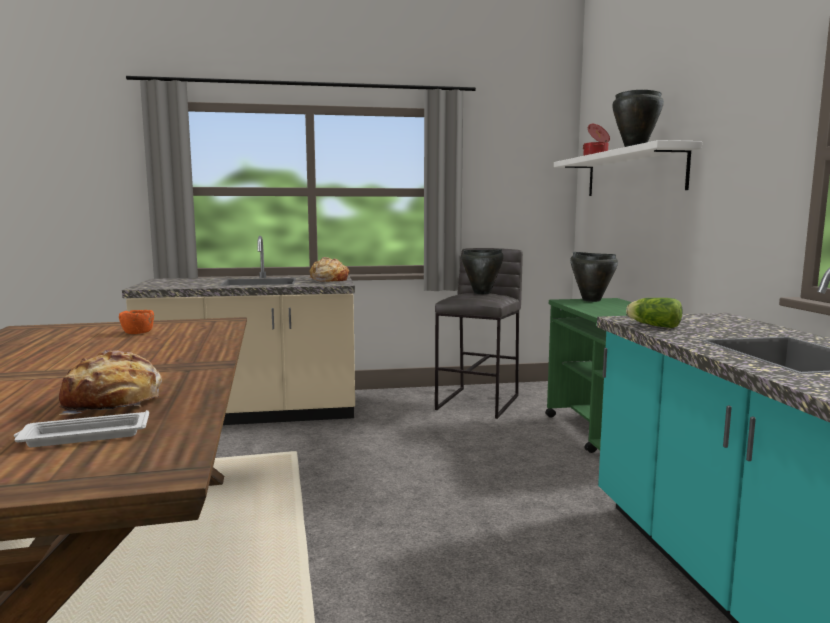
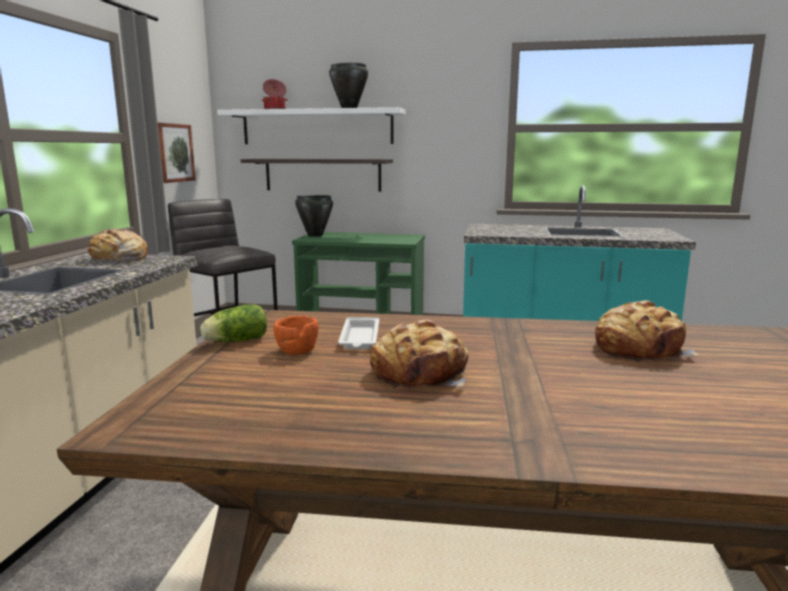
camera: 70 degrees left, 5 degrees up
(76, 355) = (420, 373): none -> bread
(83, 436) = (726, 353): white tray -> white tray (360, 338)
(482, 293) = (226, 246): black cooking pot -> none
(499, 205) = (173, 153): none -> picture
(632, 230) = (323, 175): none -> shelf
(652, 325) = (504, 233): lettuce -> lettuce (234, 341)

